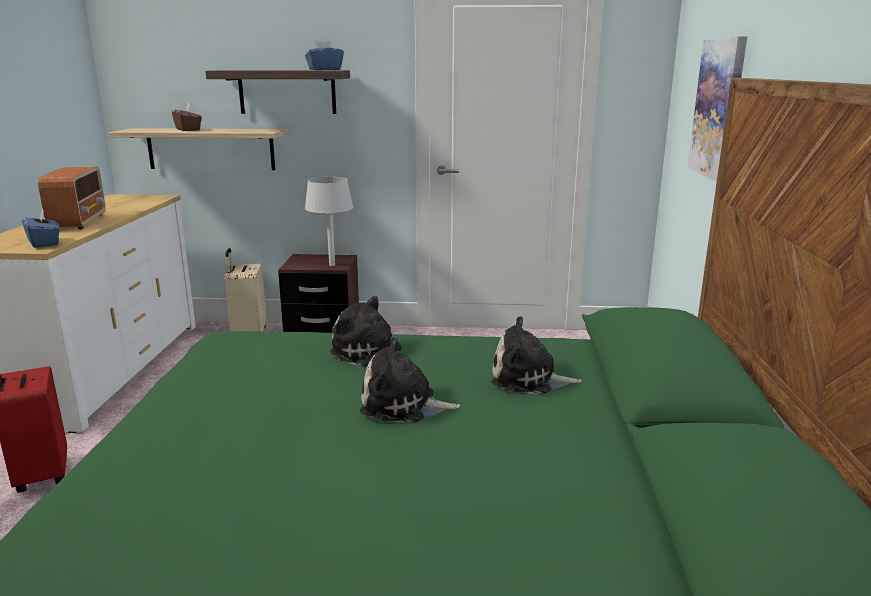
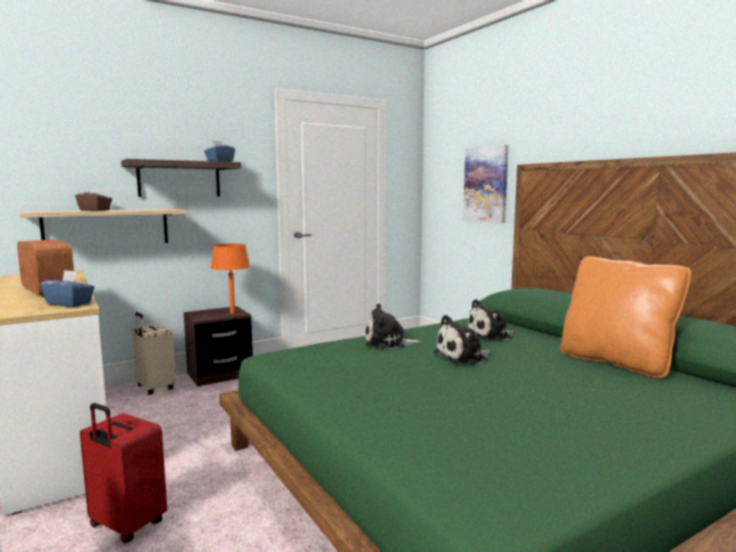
camera: 35 degrees left, 10 degrees down
(332, 265) = (232, 313): grey table lamp -> orange table lamp
(617, 494) = (616, 362): none -> orange pillow

